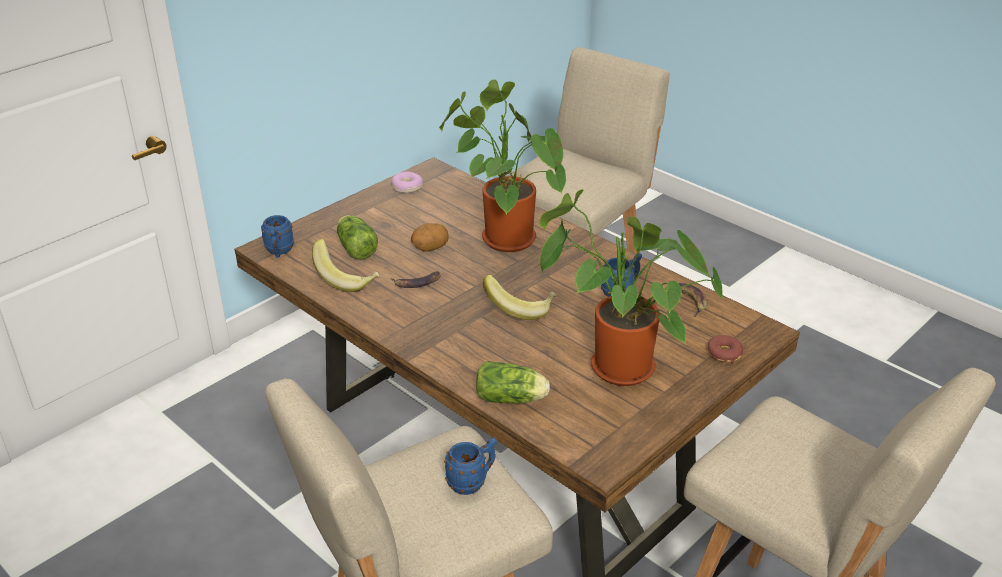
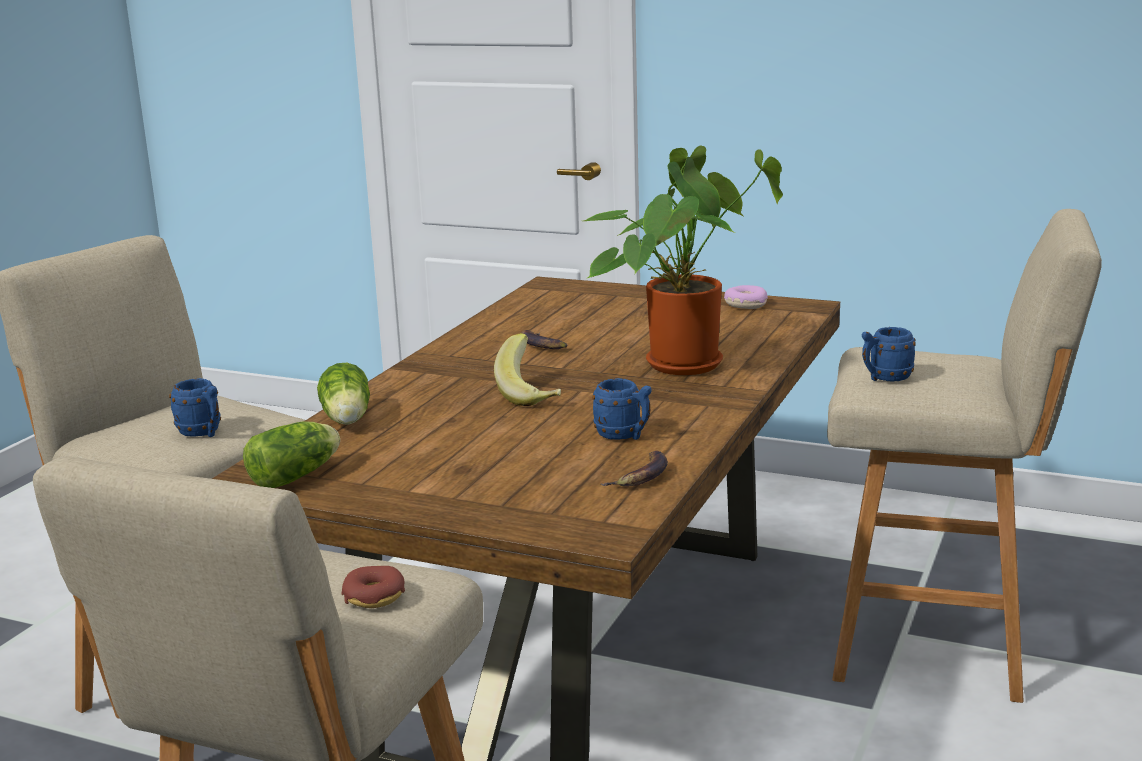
camera: 70 degrees right, 15 degrees down
(279, 252) = (546, 289): blue mug -> blue mug (885, 378)
(346, 279) = (521, 319): banana -> none
(356, 248) = (587, 311): lettuce -> lettuce (298, 475)
(430, 248) = (621, 337): potato -> none
(614, 369) = (438, 458): potted plant -> none
(724, 353) = (523, 515): donut -> donut (374, 596)

